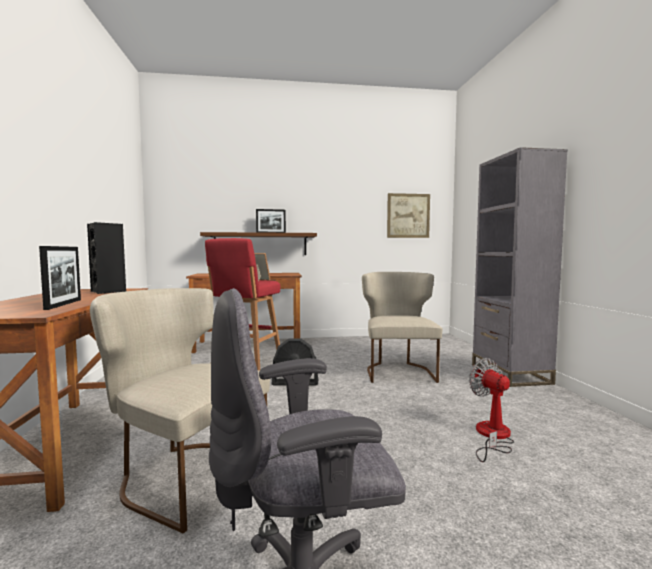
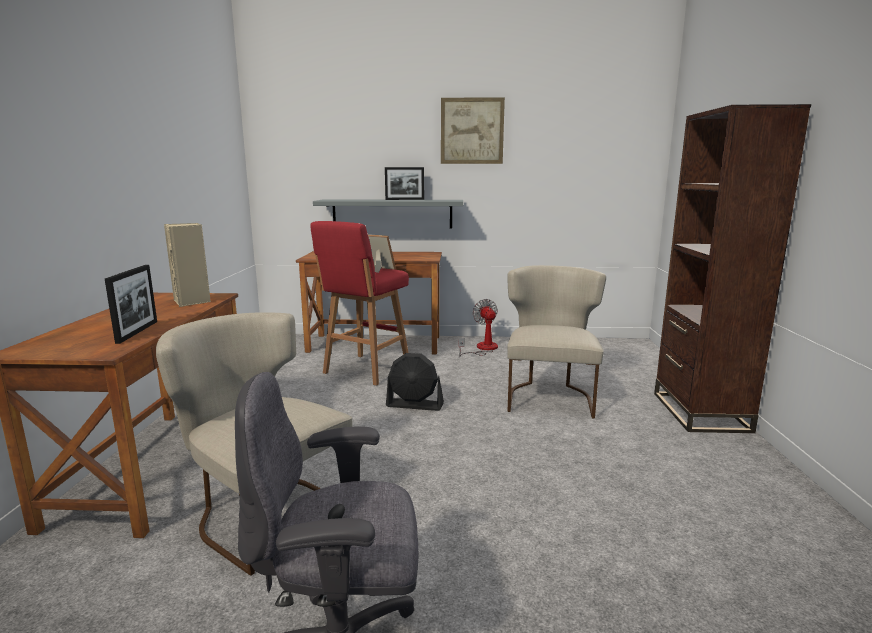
camera: 10 degrees right, 10 degrees up
(108, 291) = (192, 302): black speaker -> beige speaker
(260, 244) = (392, 213): brown shelf -> grey shelf
(408, 215) = (598, 172): picture -> picture (472, 131)
(492, 436) = (624, 502): fan -> fan (482, 349)
(510, 374) = (700, 412): grey bookcase -> brown bookcase

